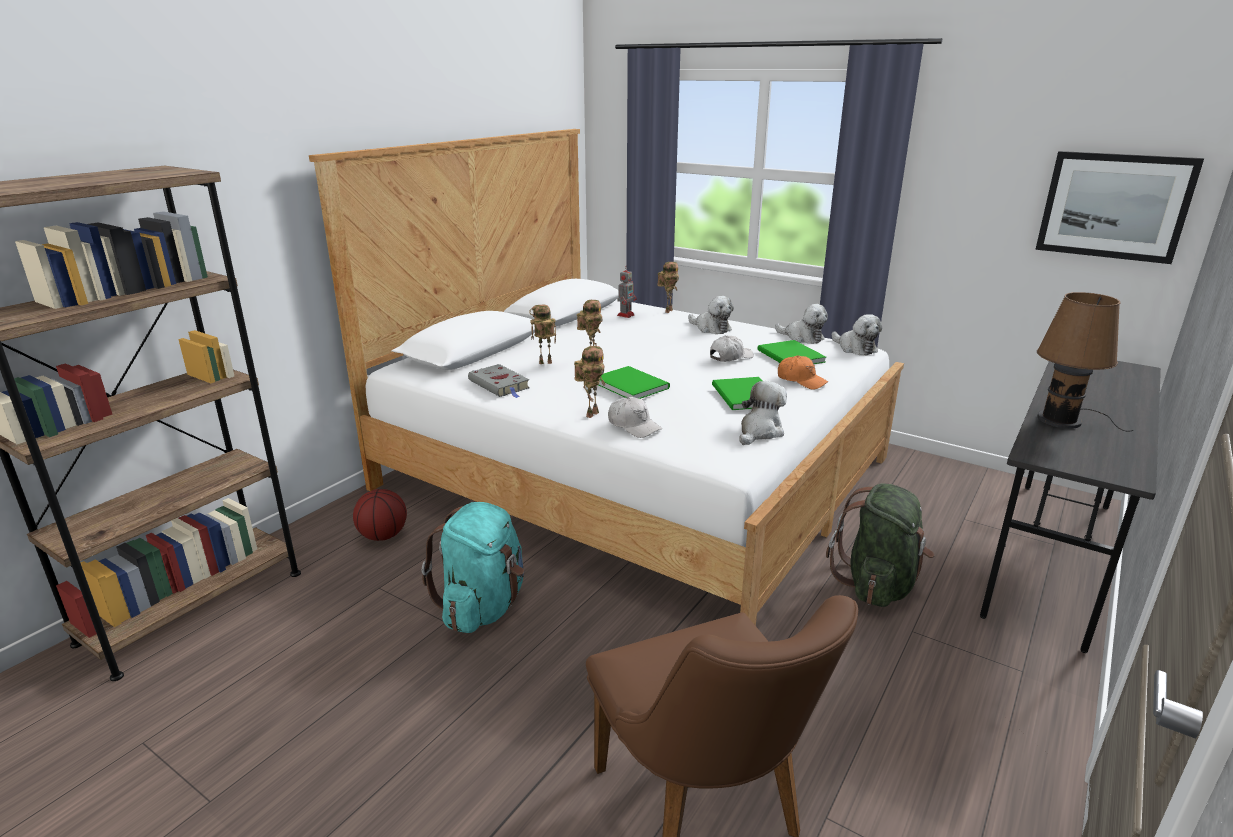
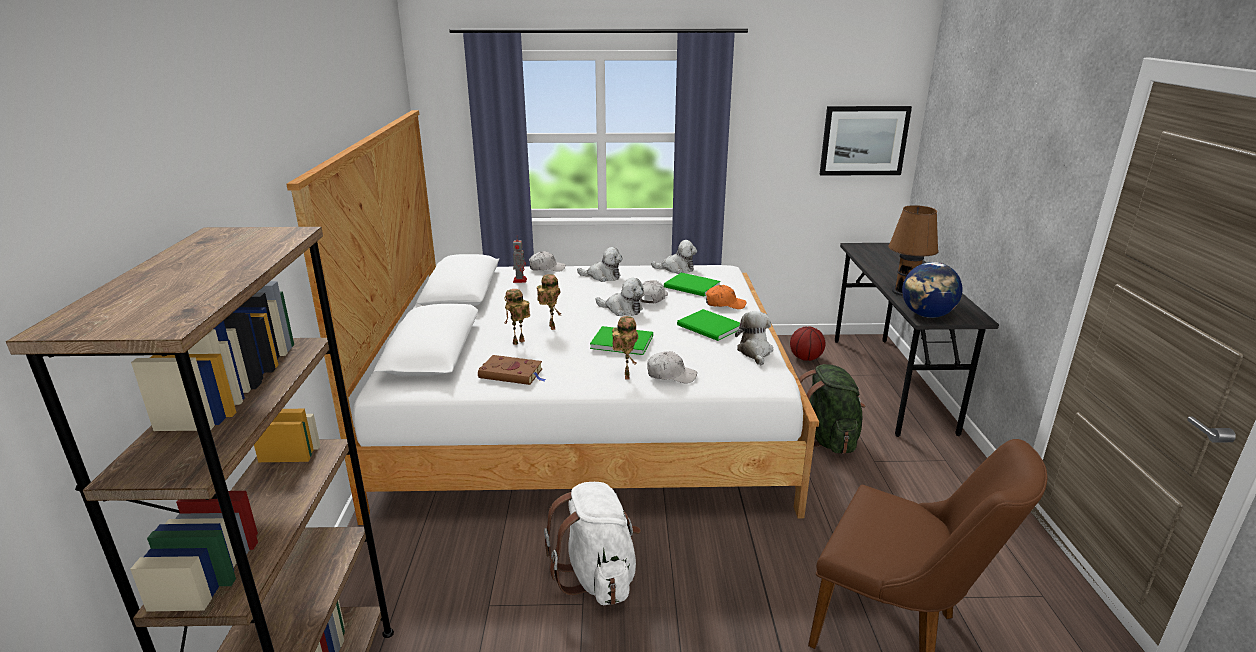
camera: 35 degrees left, 0 degrees up
(383, 535) = (433, 559): basketball -> basketball (805, 358)
(483, 606) = (598, 576): turquoise backpack -> white backpack
(500, 385) = (512, 374): grey book -> brown book
(668, 311) = (546, 268): toy robot -> white cap
(855, 348) = (720, 269): plush toy -> plush toy (622, 309)
(1045, 452) = (927, 315): none -> globe

